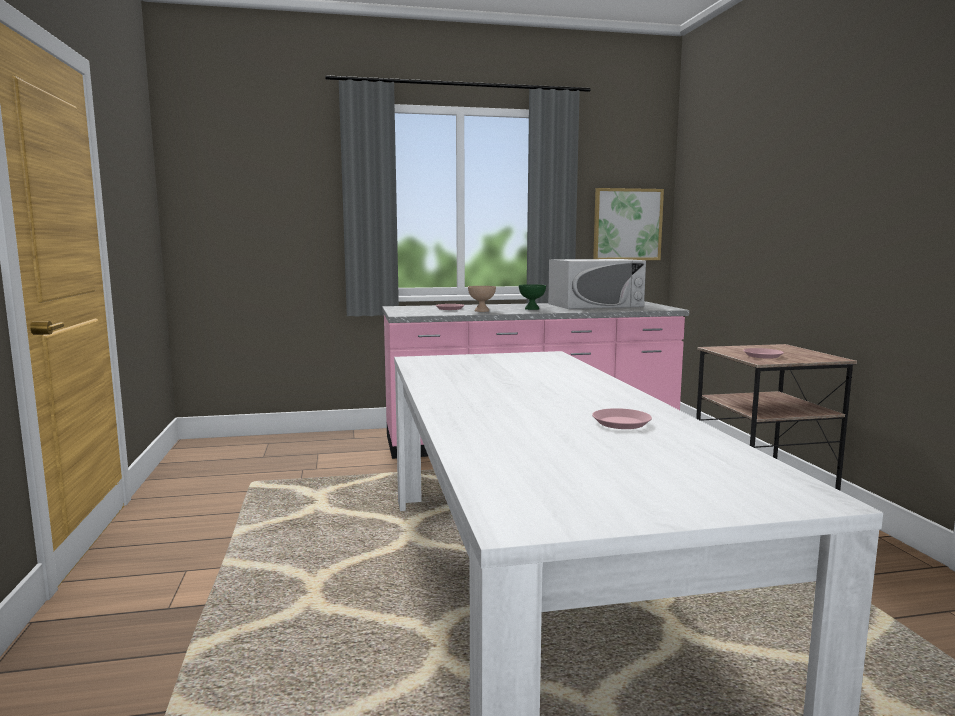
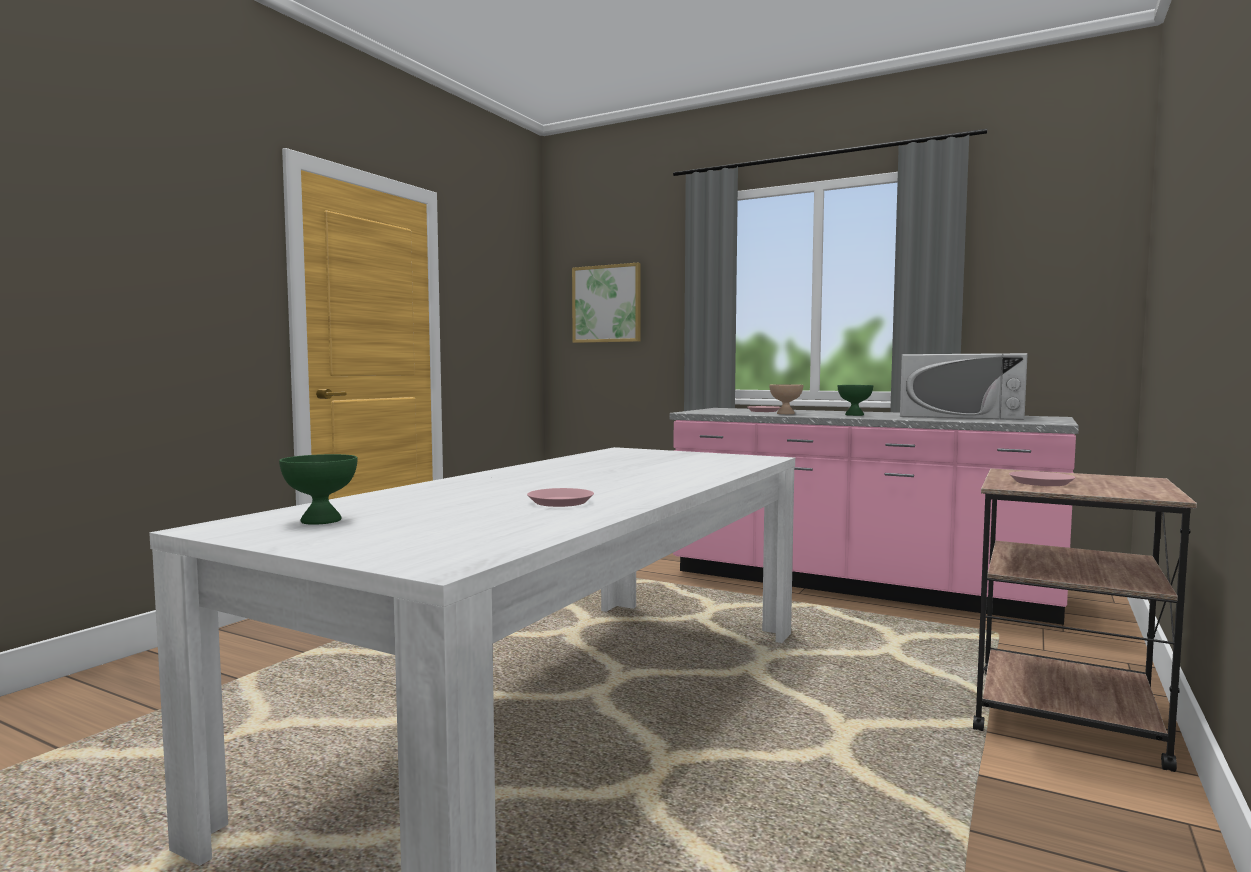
camera: 40 degrees right, 5 degrees down
(559, 487) = (322, 520): none -> green bowl
(627, 224) = (1058, 308): picture -> picture (607, 304)

